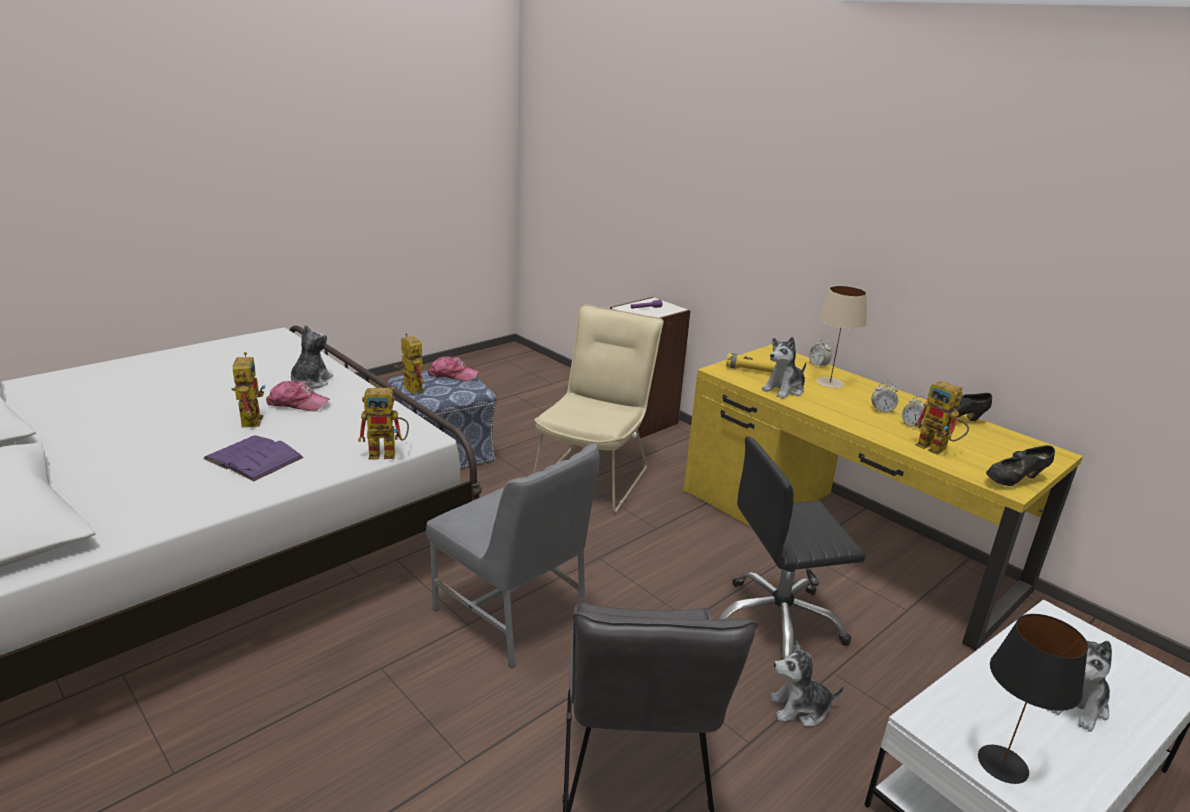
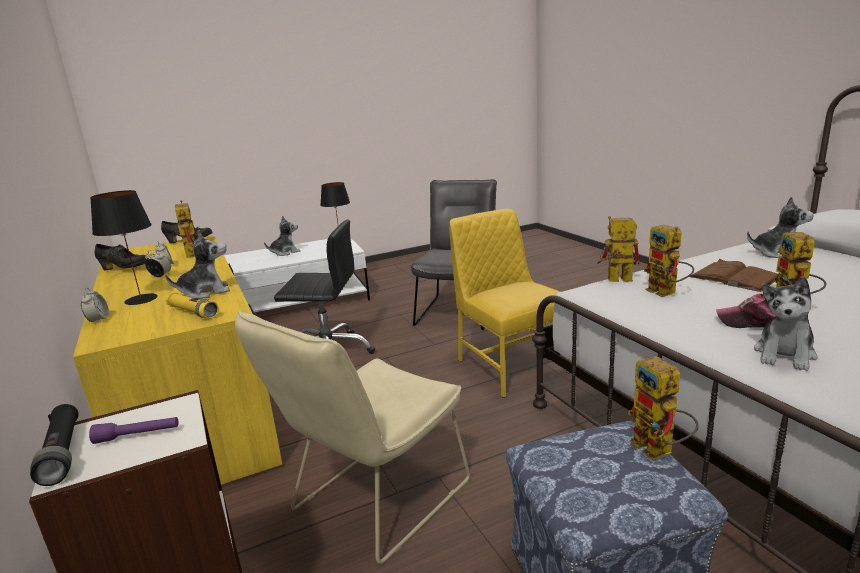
camera: 160 degrees left, 5 degrees down
(253, 458) = (734, 277): purple book -> brown book
(345, 435) = (667, 293): none -> toy robot
(453, 375) = (588, 483): cap -> none
(512, 615) = (510, 366): grey chair -> yellow chair
(666, 304) = (62, 454): none -> black flashlight
(800, 709) = (362, 322): plush toy -> plush toy (777, 253)
(830, 382) = (140, 299): beige table lamp -> black table lamp

